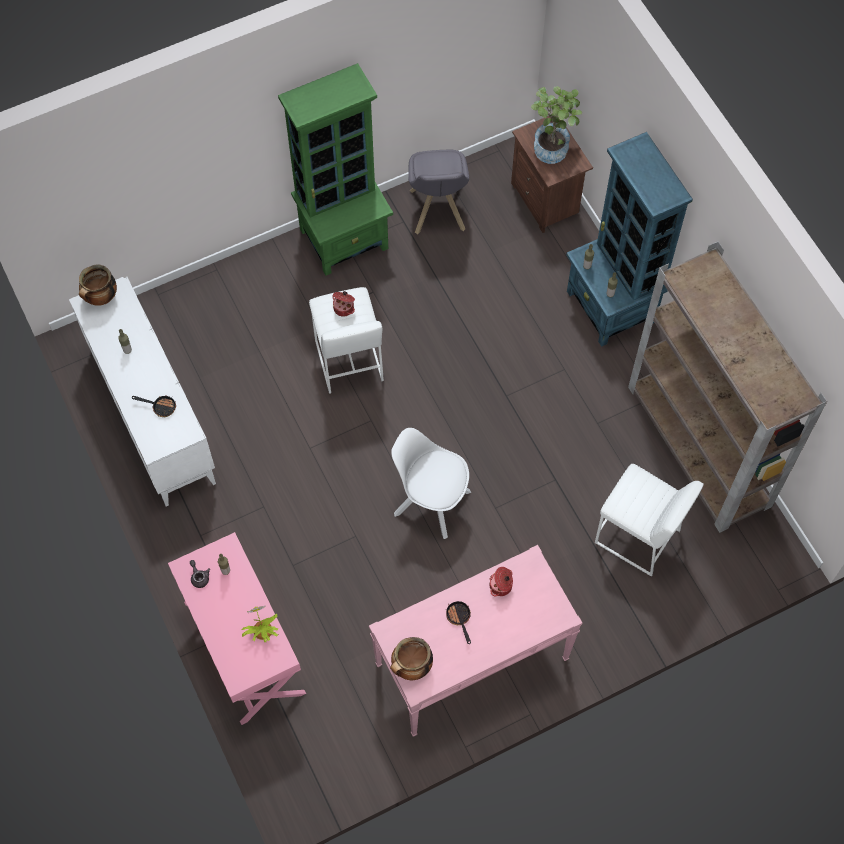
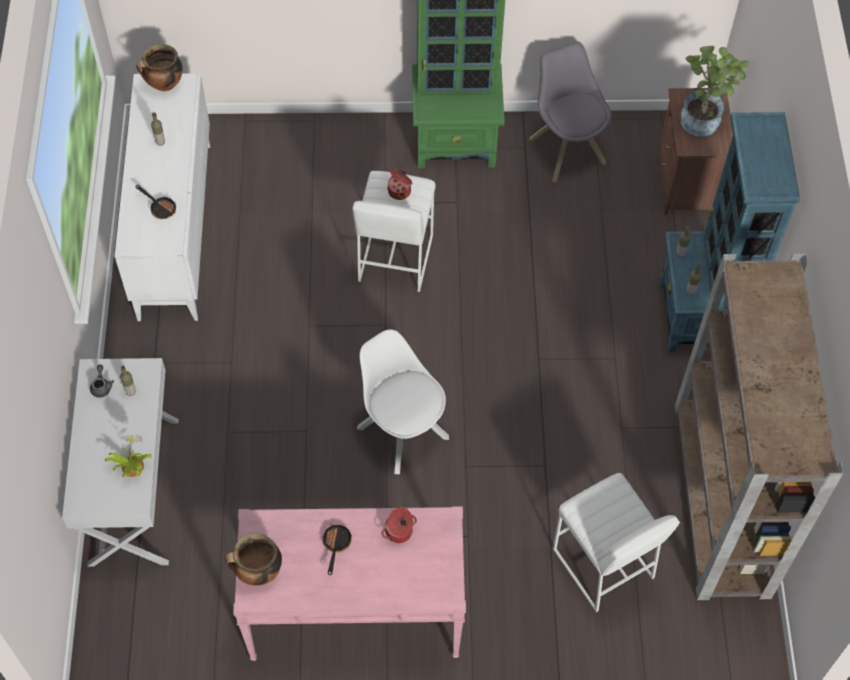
camera: 25 degrees right, 5 degrees down
(243, 647) = (133, 490): pink console table -> white console table
(437, 210) = (566, 150): grey chair -> grey chair turned 135 degrees clockwise

